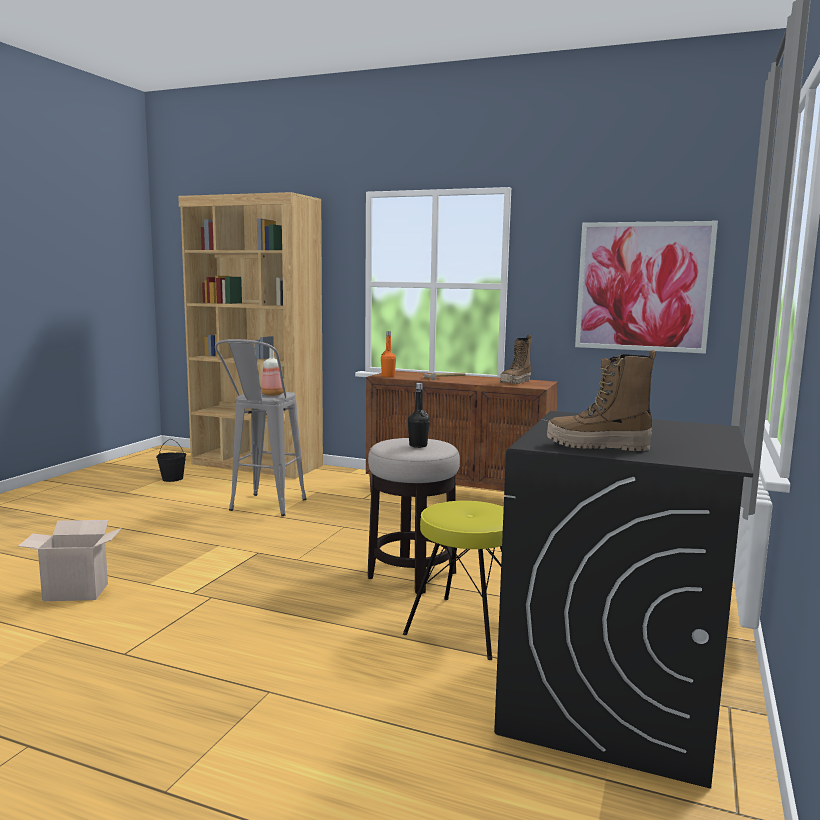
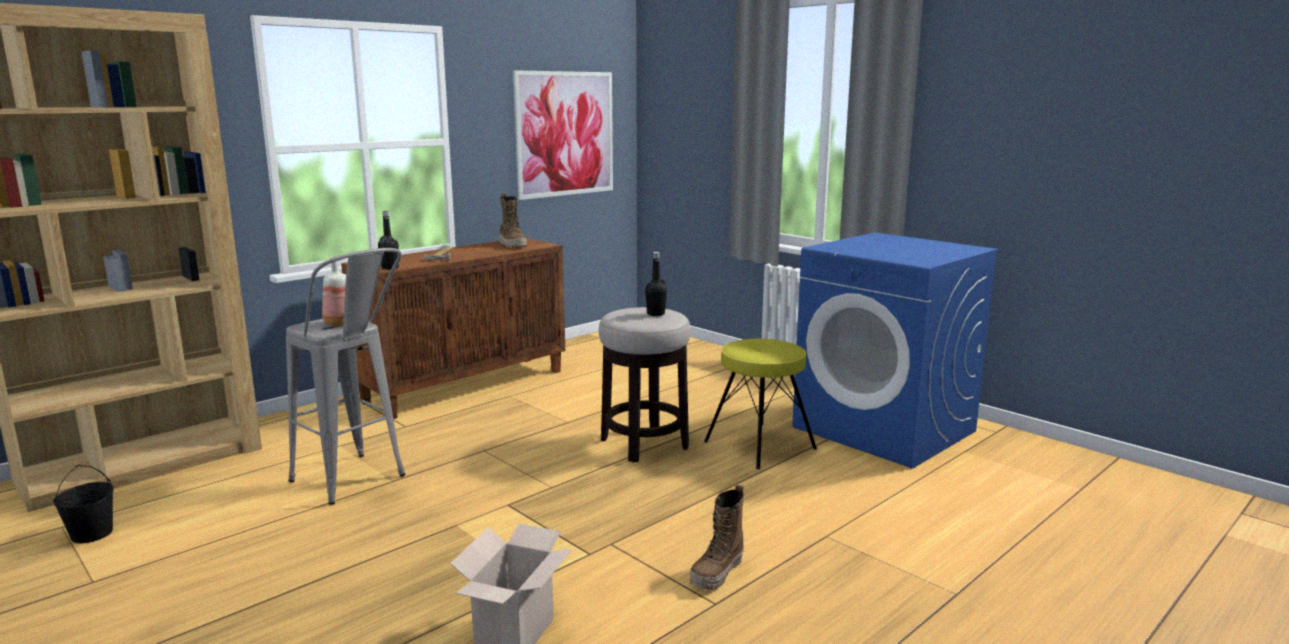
camera: 65 degrees left, 5 degrees up
(388, 376) = (390, 268): orange bottle -> black bottle
(597, 446) = (932, 256): boot -> boot (717, 573)
(610, 701) = (885, 429): black washing machine -> blue washing machine

